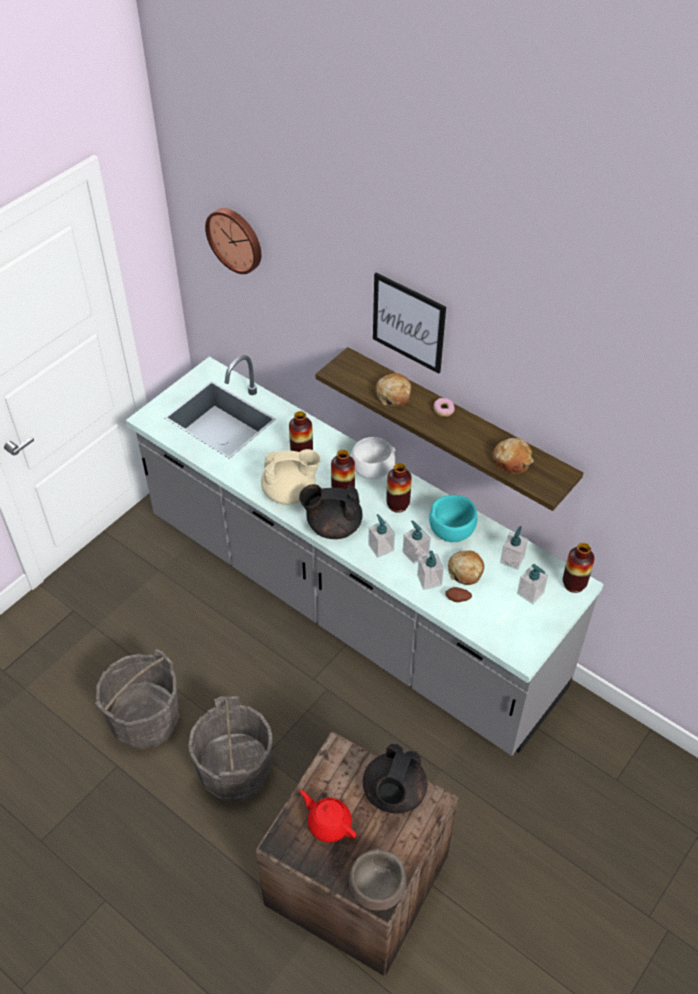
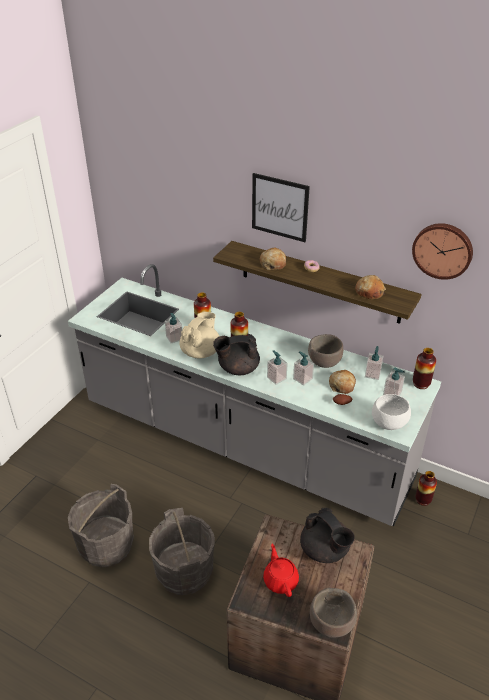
camera: 10 degrees left, 10 degrees down
(236, 239) = (142, 176): wall clock -> wall clock (443, 250)
(290, 492) = (201, 352): beige teapot -> beige teapot turned 45 degrees counterclockwise
(329, 823) = (280, 580): red teapot -> red teapot turned 45 degrees clockwise
(371, 471) = (256, 332): white bowl -> white bowl (388, 423)
(393, 793) = (325, 550): black teapot -> black teapot turned 45 degrees counterclockwise
(397, 505) = (281, 350): vase -> vase (423, 500)
(429, 580) = (317, 394): soap dispenser -> soap dispenser (174, 338)
(451, 531) = (324, 362): turquoise bowl -> brown bowl

